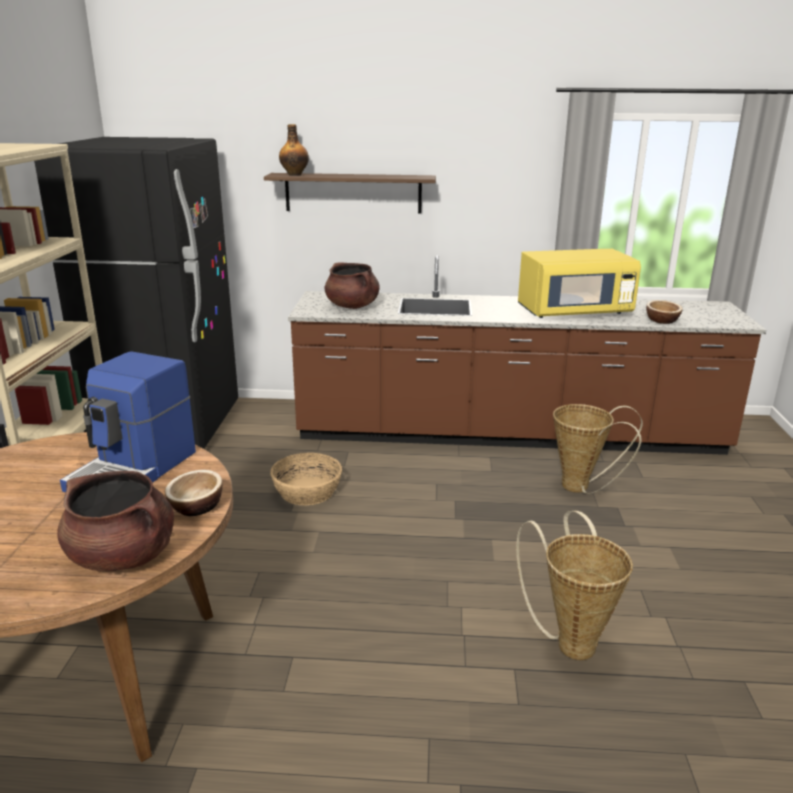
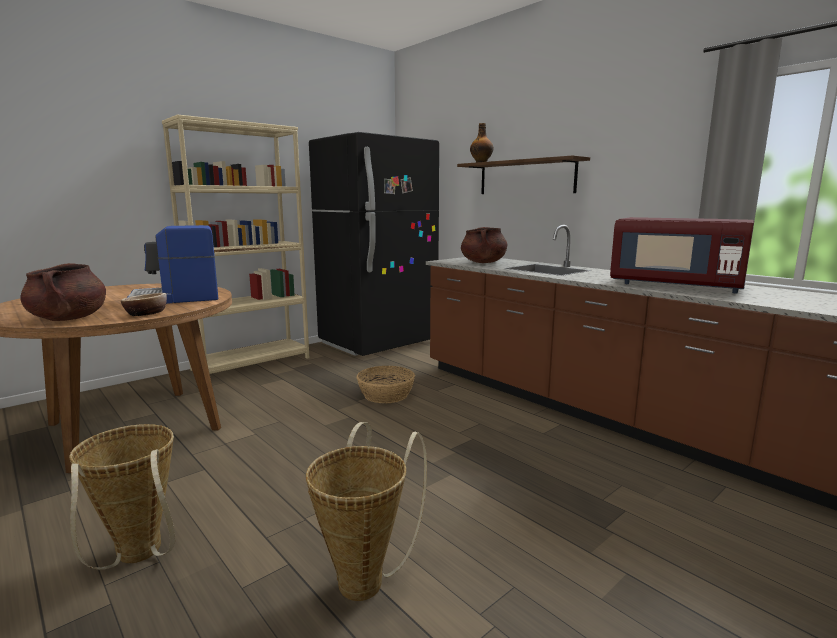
camera: 45 degrees right, 10 degrees down
(573, 312) = (676, 286): yellow microwave -> red microwave
(582, 488) = (613, 479): basket -> basket (138, 558)
(661, 320) = (781, 303): bowl -> none

